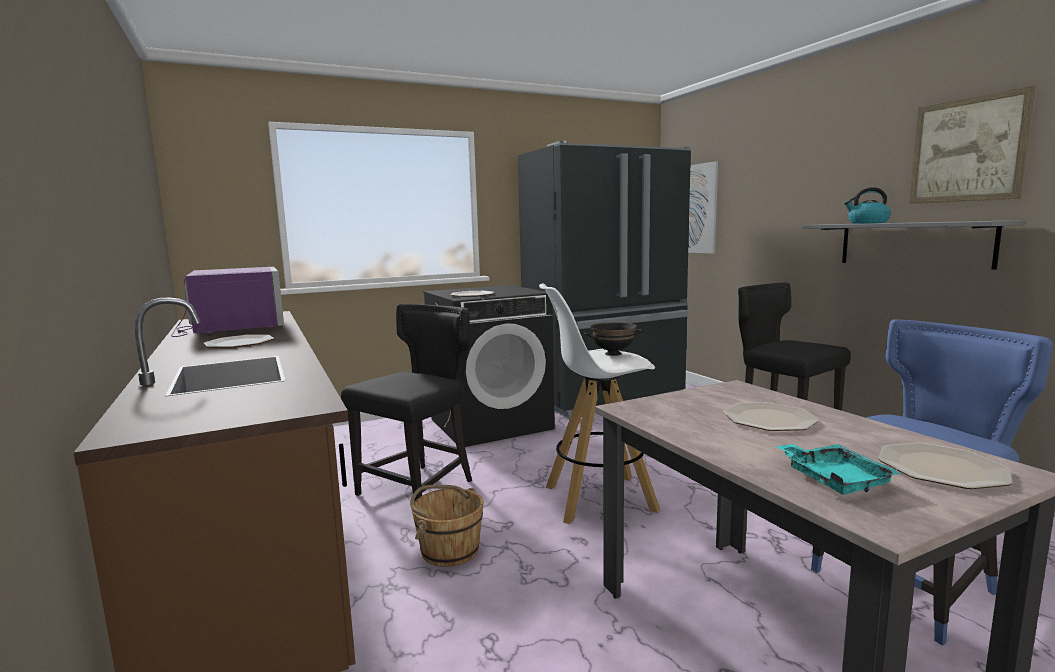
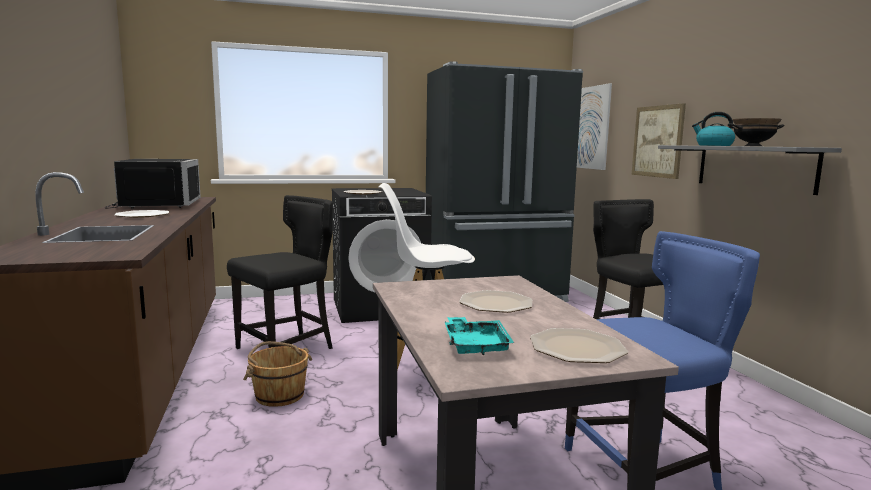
camera: 10 degrees right, 0 degrees up
(231, 327) = (155, 204): purple microwave -> black microwave
(613, 354) = (444, 248): black bowl -> black bowl (753, 146)
(967, 150) = (800, 78): picture -> picture (657, 141)

